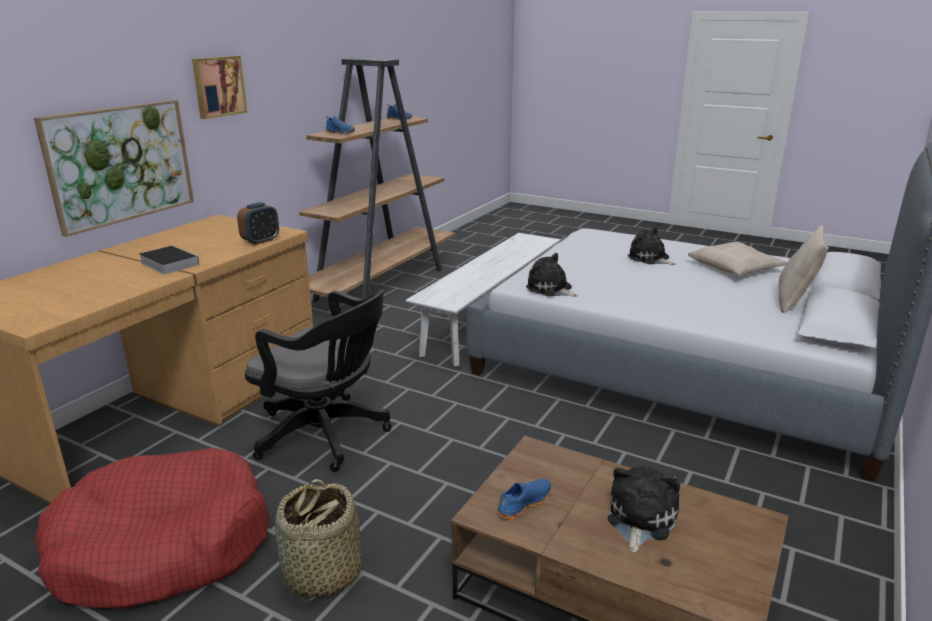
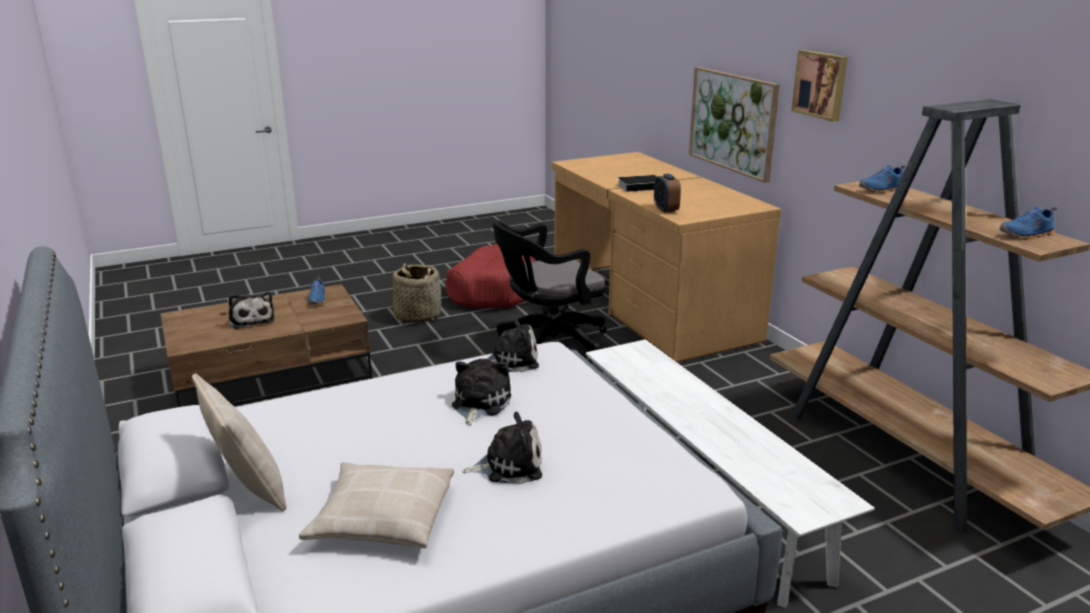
camera: 125 degrees right, 0 degrees up
(615, 281) = (479, 404): none -> plush toy

